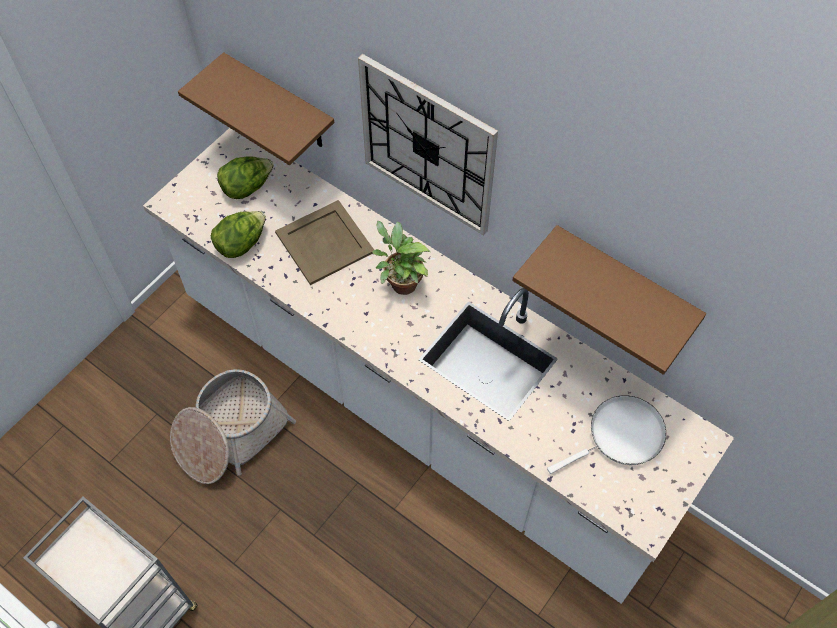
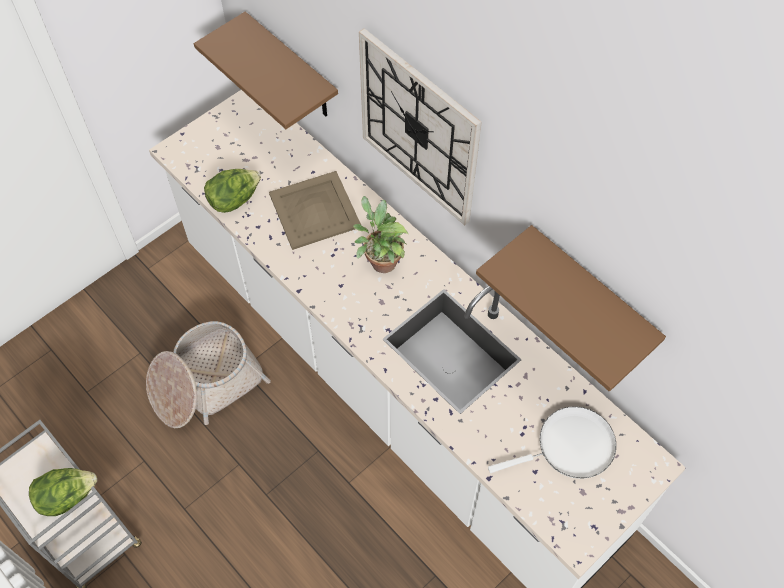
camera: 10 degrees right, 0 degrees up
(247, 187) = (251, 146): lettuce -> lettuce (67, 497)

